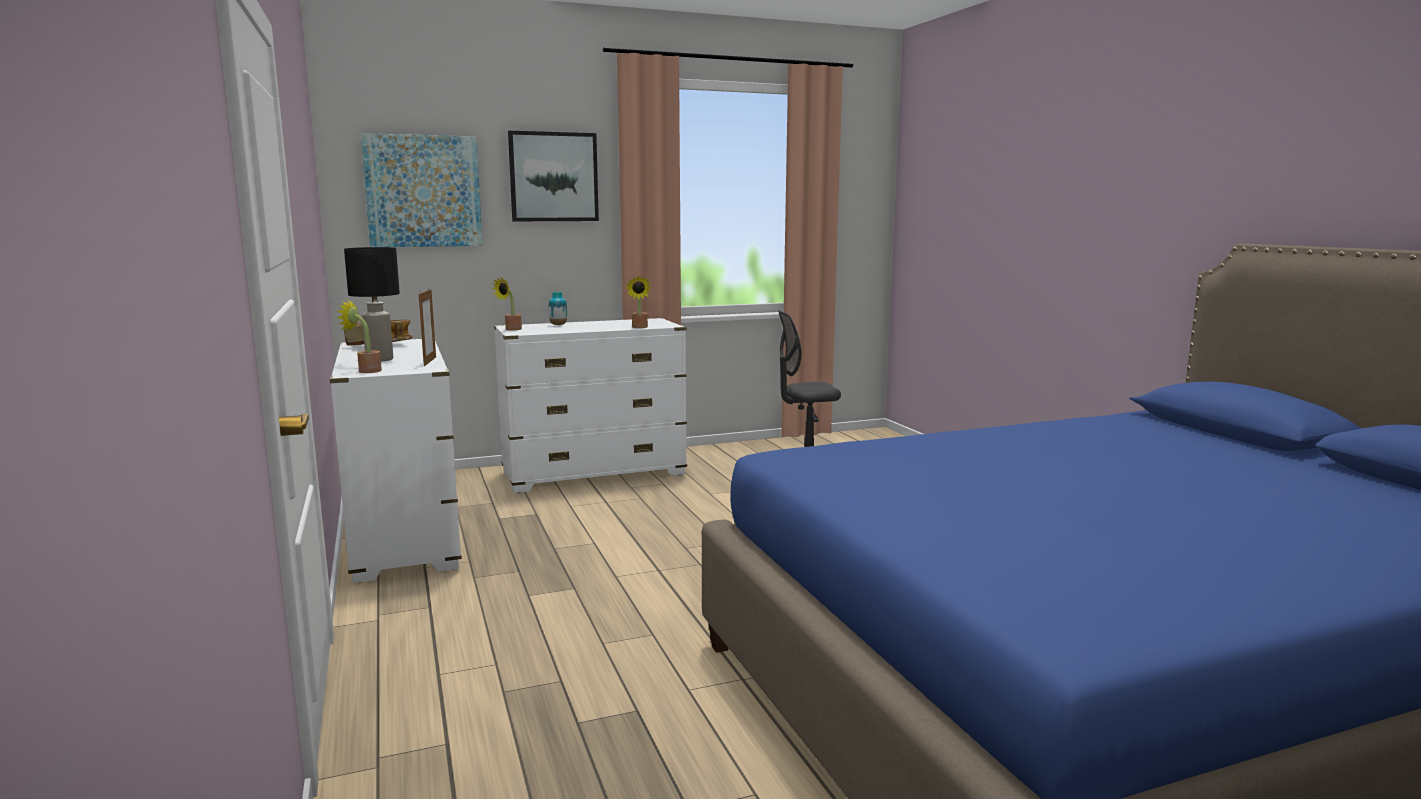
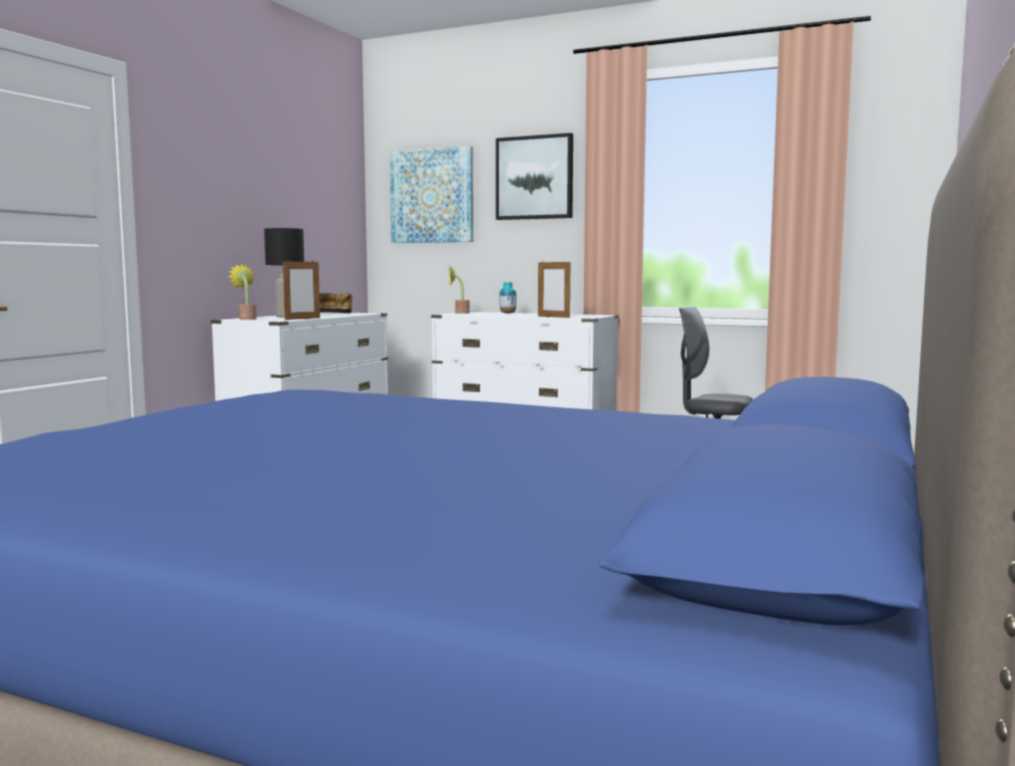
camera: 45 degrees right, 5 degrees down
(639, 327) = (553, 317): potted plant -> picture frame

